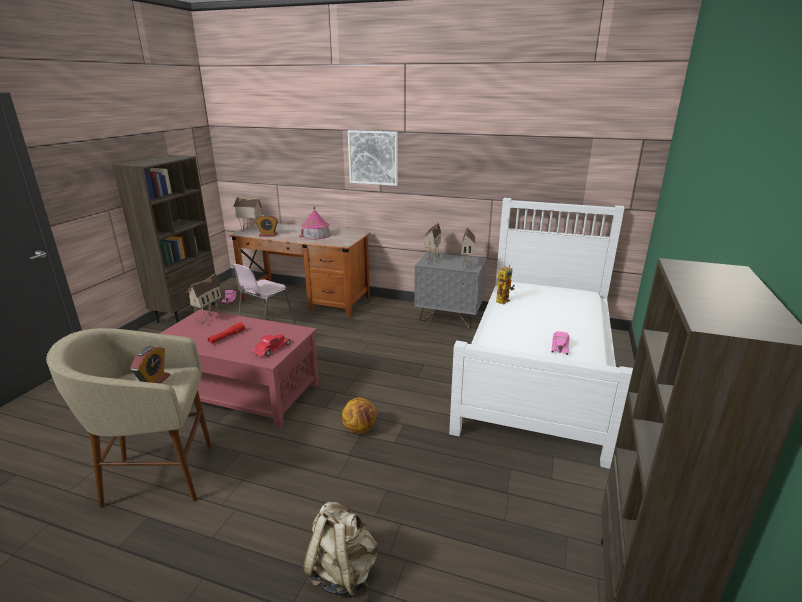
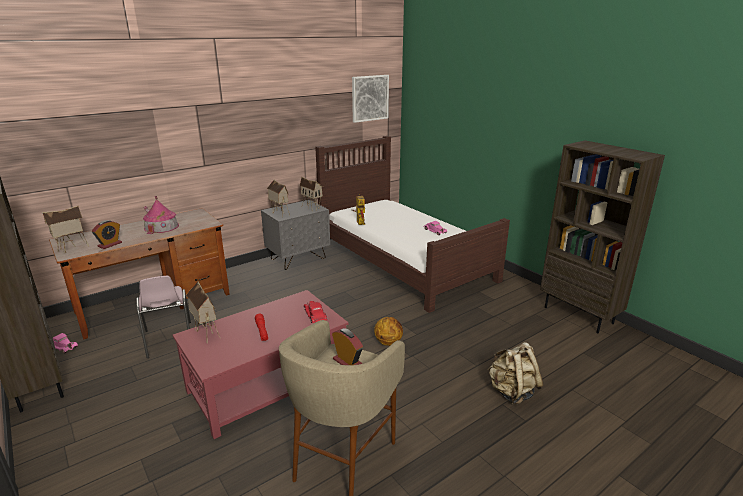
camera: 55 degrees left, 0 degrees up
(373, 157) = (193, 132): picture -> picture (369, 98)
(538, 372) = (403, 261): white bed -> brown bed

